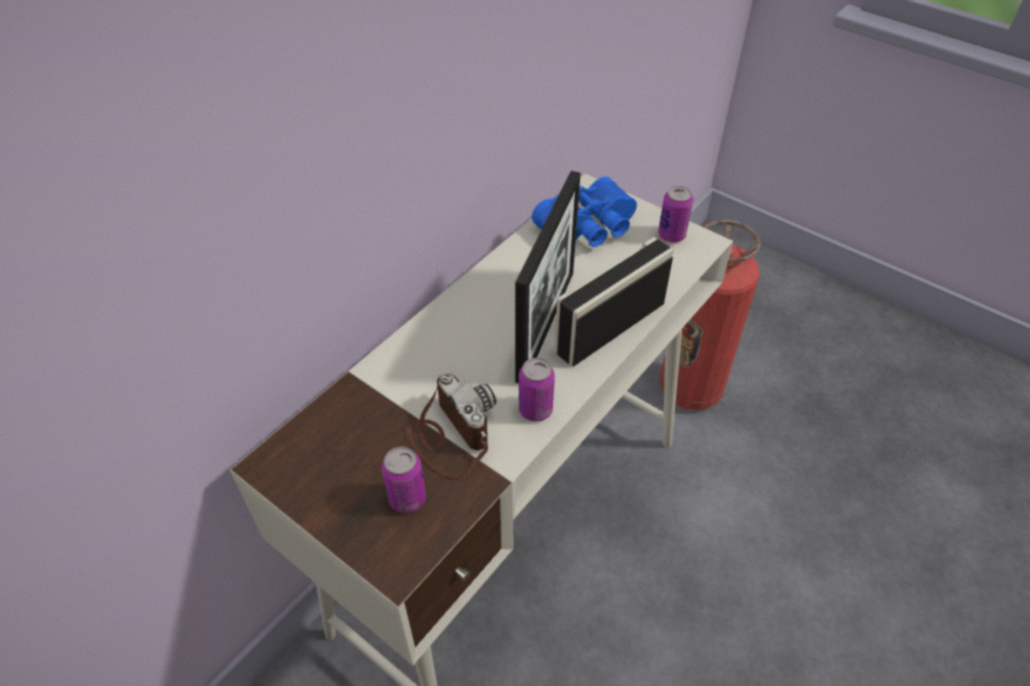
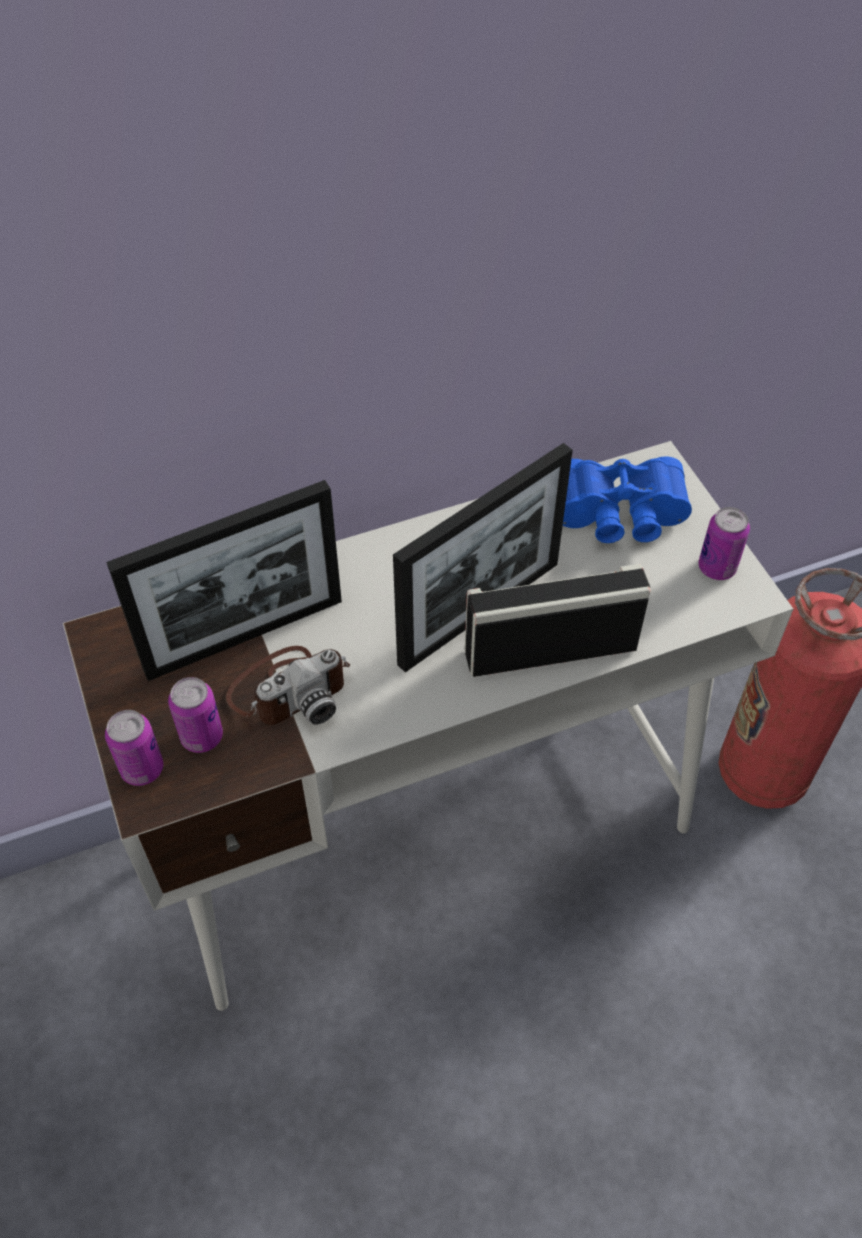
camera: 30 degrees right, 5 degrees up
(388, 413) = (244, 636): none -> picture frame
(450, 434) = (289, 689): camera -> camera turned 60 degrees clockwise
(535, 410) = (396, 706): can -> can (142, 769)

